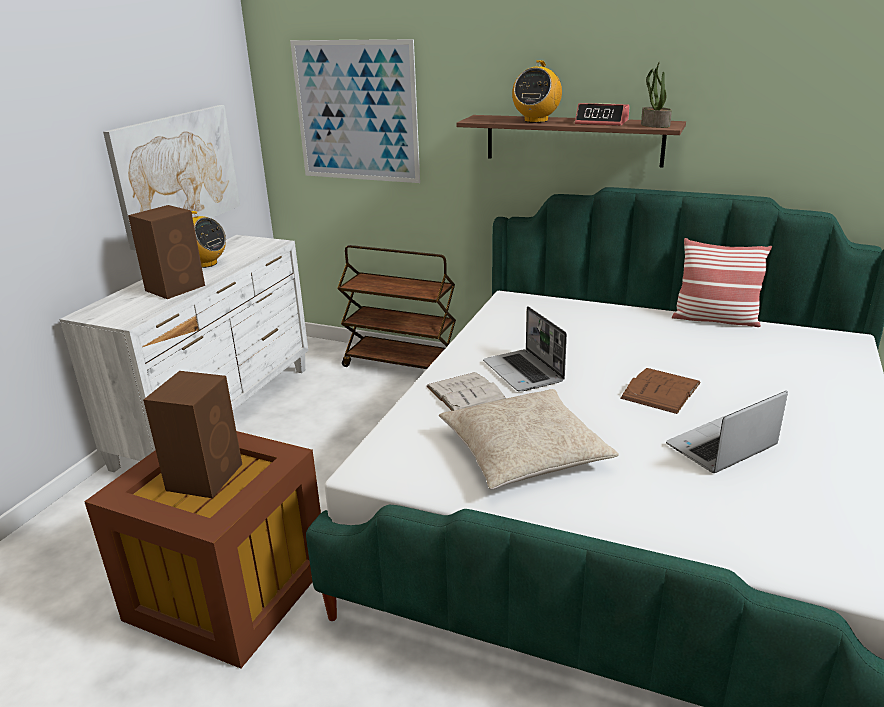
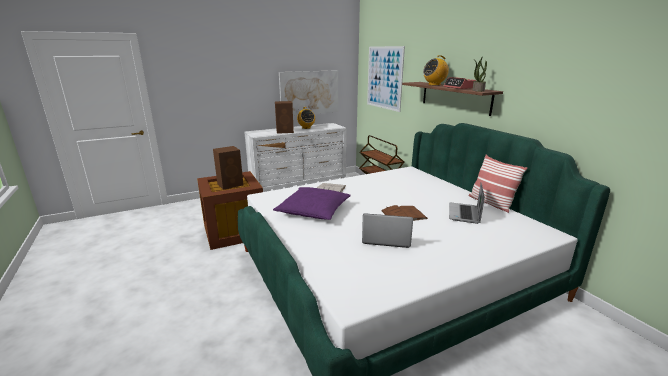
camera: 40 degrees right, 5 degrees down
(524, 372) = (363, 191): laptop -> laptop (464, 214)
(524, 452) = (313, 210): beige pillow -> purple pillow

